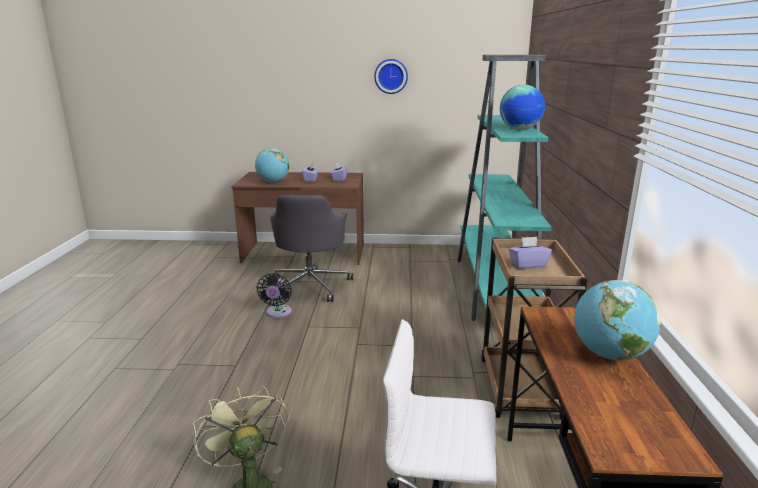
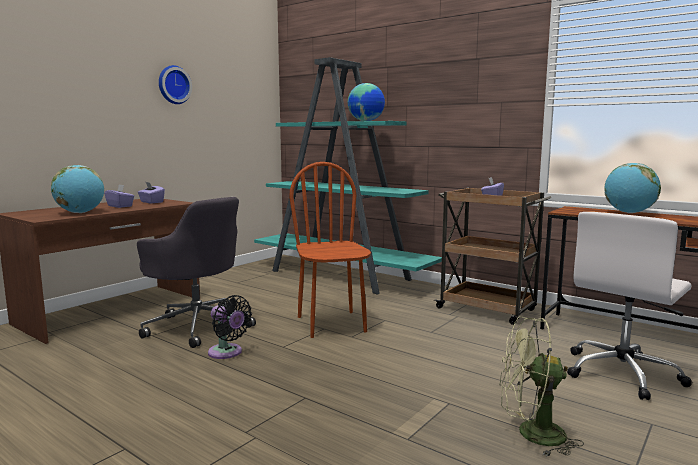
camera: 55 degrees left, 10 degrees down
(373, 327) = (332, 324): none -> brown chair

